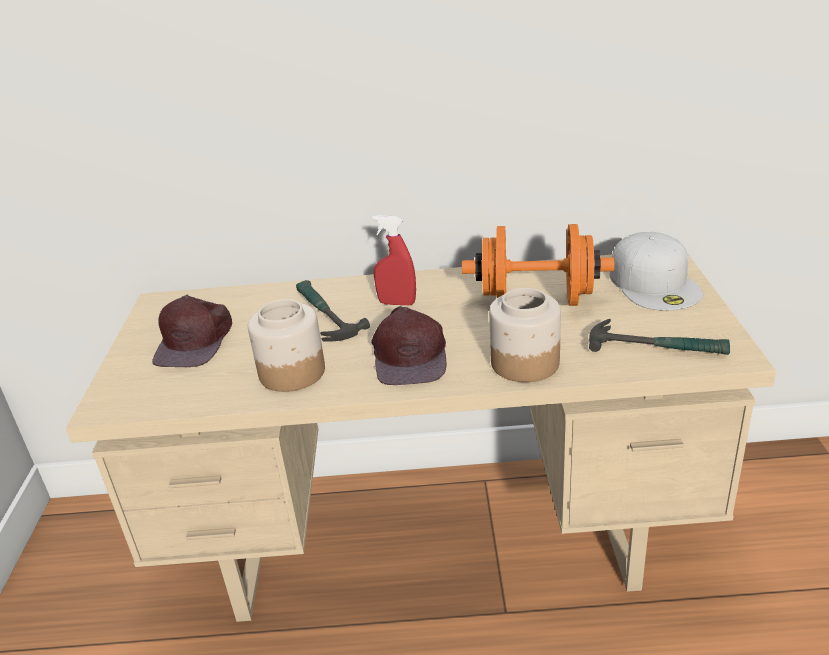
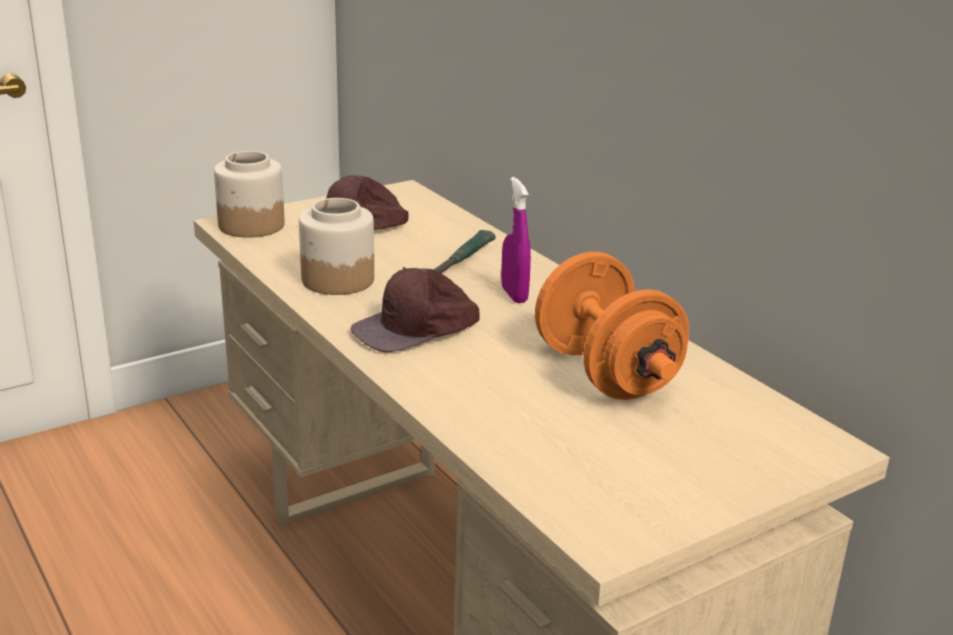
camera: 55 degrees right, 5 degrees down
(397, 303) = (514, 295): red spray bottle -> purple spray bottle
(524, 363) = (456, 394): jar -> jar (250, 225)
(655, 283) = (745, 449): white cap -> none
(657, 347) = (573, 476): hammer -> none

